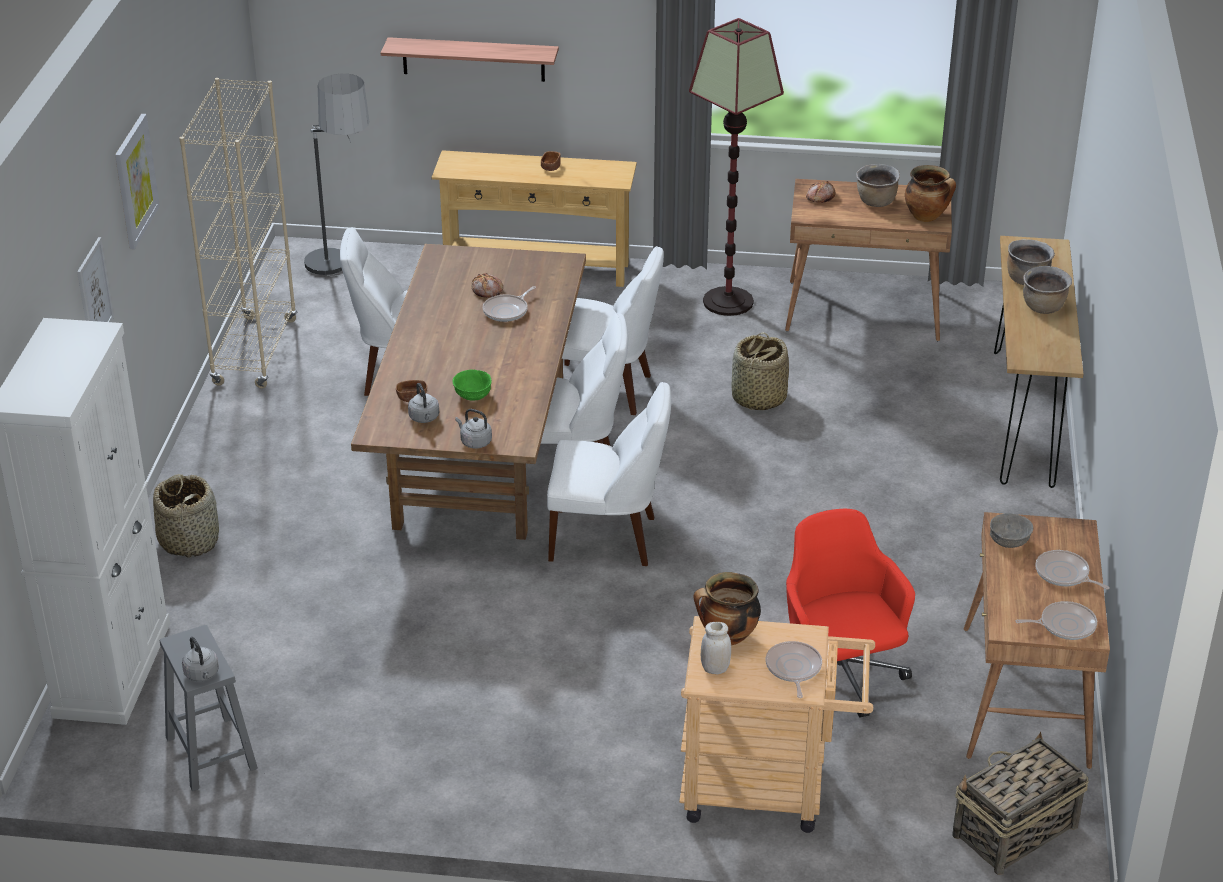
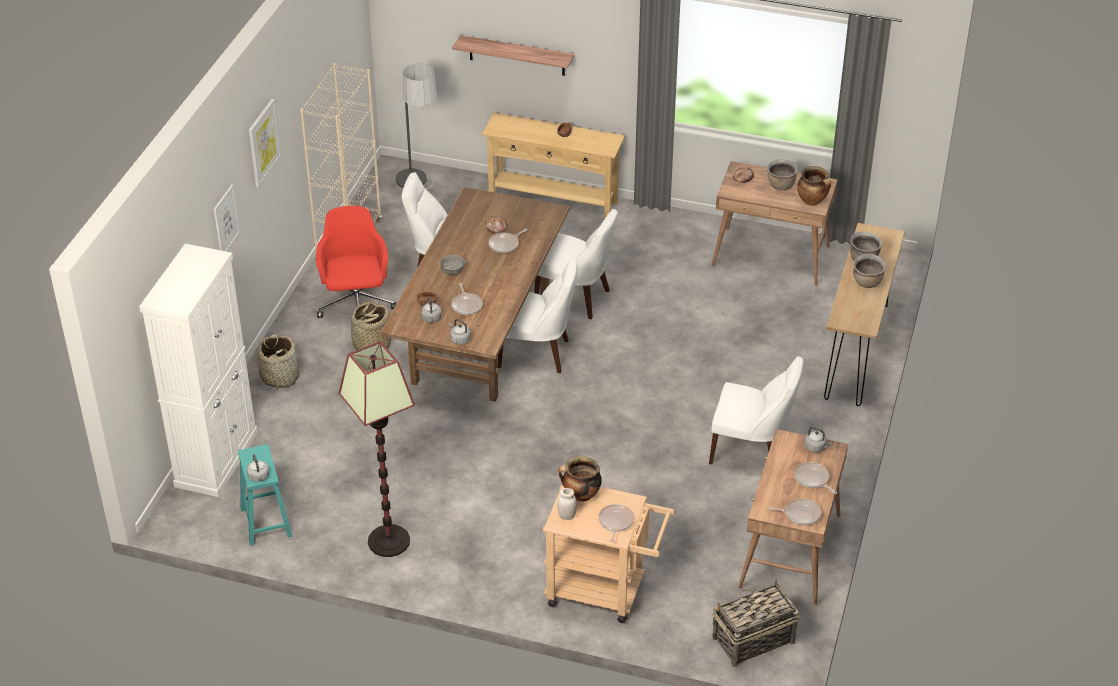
camera: 10 degrees right, 5 degrees up
(212, 754) = (266, 523): grey stool -> turquoise stool
(472, 395) = (466, 305): green bowl -> frying pan
(608, 539) = (549, 407): white chair -> white chair (751, 452)
(727, 302) = (678, 239): floor lamp -> floor lamp (388, 541)
(758, 398) = (678, 316): basket -> basket (371, 345)
(838, 679) = (672, 524): red office chair -> red office chair (356, 304)
(1009, 542) = (784, 452): grey bowl -> grey bowl (452, 271)
(1052, 530) = (816, 447): none -> grey kettle

